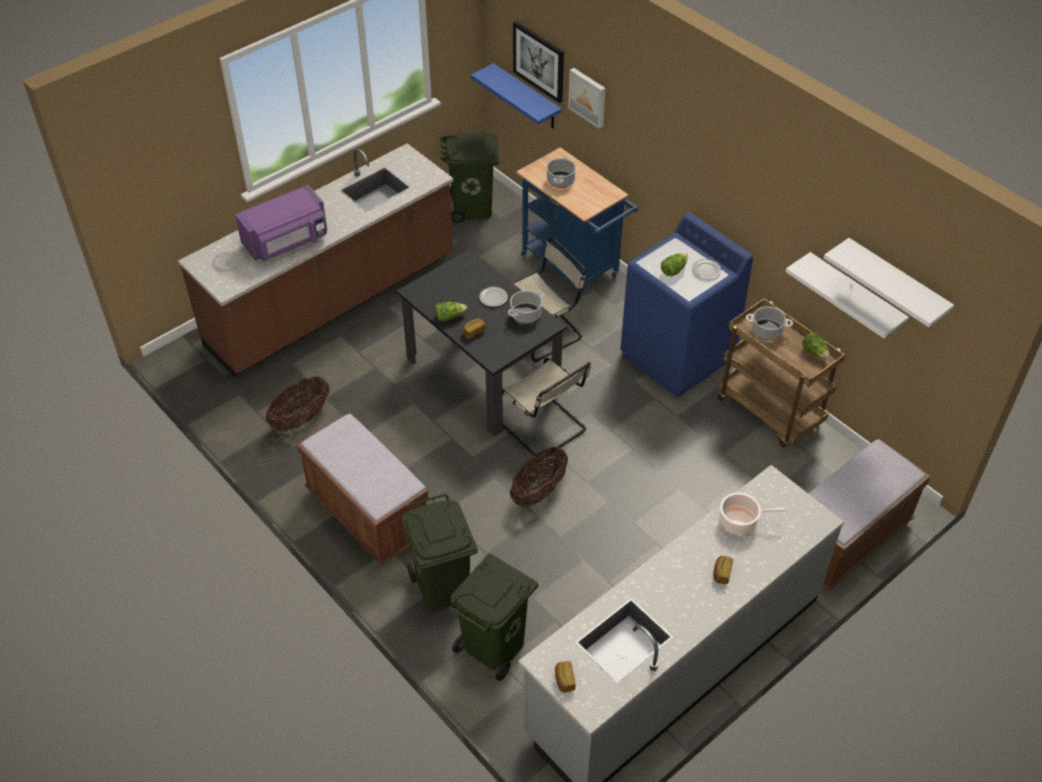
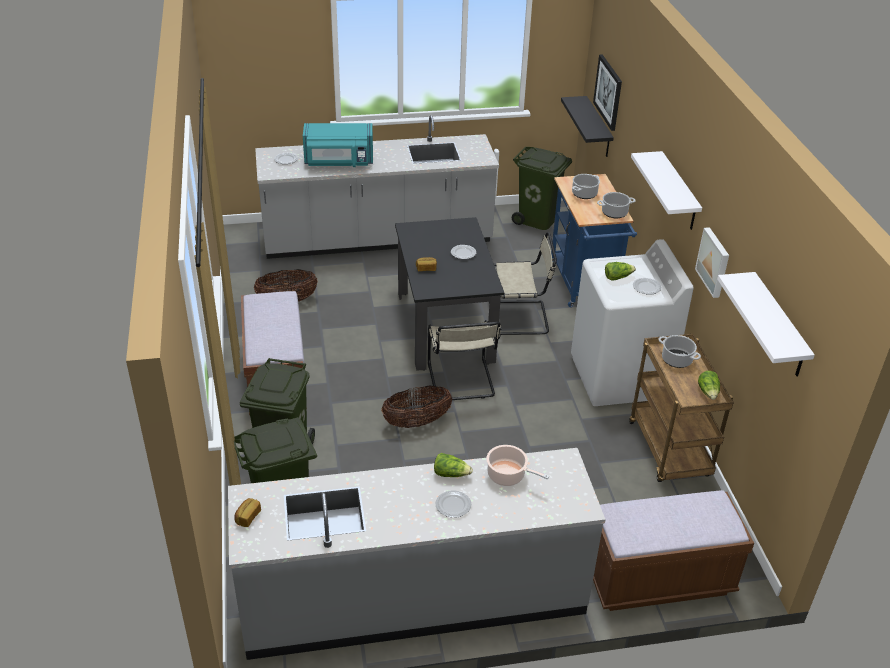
camera: 30 degrees right, 10 degrees down
(287, 242) = (339, 162): purple microwave -> turquoise microwave
(333, 302) = (378, 240): brown counter -> grey counter
(449, 316) = (418, 252): lettuce -> lettuce (451, 473)
(526, 315) = (478, 273): cooking pot -> cooking pot (614, 213)
(527, 97) = (598, 127): blue shelf -> black shelf
(588, 97) = (628, 125): picture -> picture (714, 262)
(677, 356) = (619, 377): blue washing machine -> white washing machine
(721, 573) = (453, 505): bread -> plate
(854, 296) = (751, 339): white shelf -> white shelf (678, 192)

